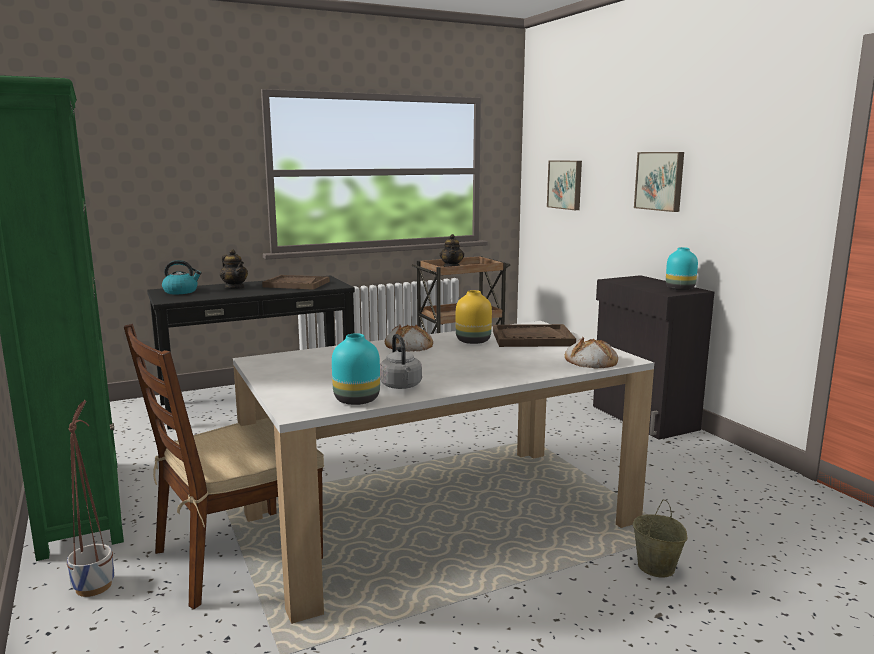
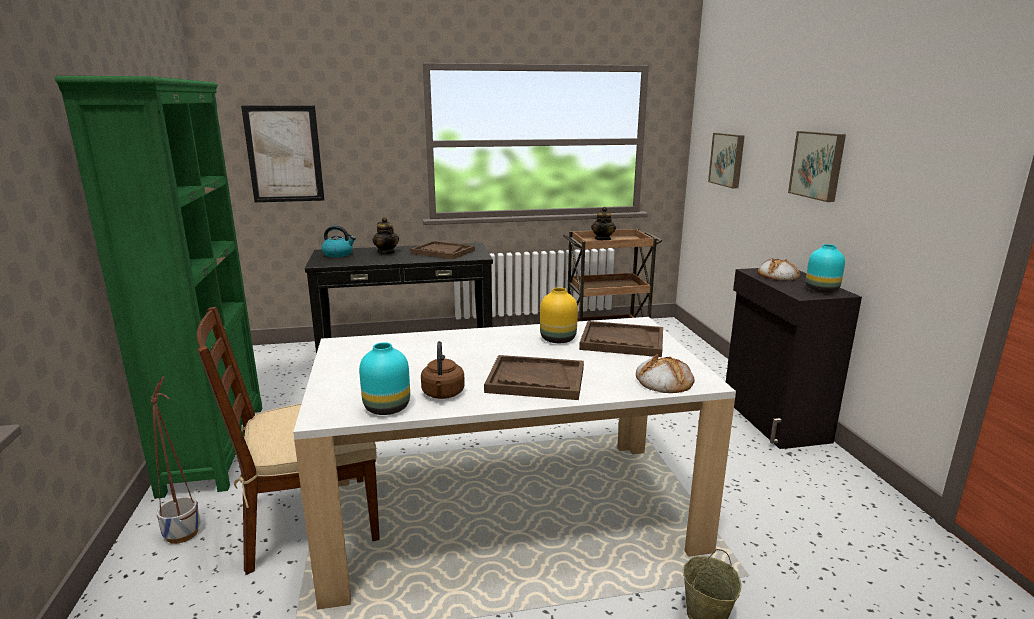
camera: 15 degrees right, 5 degrees up
(108, 184) = (284, 154): none -> picture
(401, 386) = (443, 394): grey kettle -> brown kettle
(408, 345) = (490, 339): bread -> bread (777, 275)
(478, 370) = (535, 380): none -> brown tray

